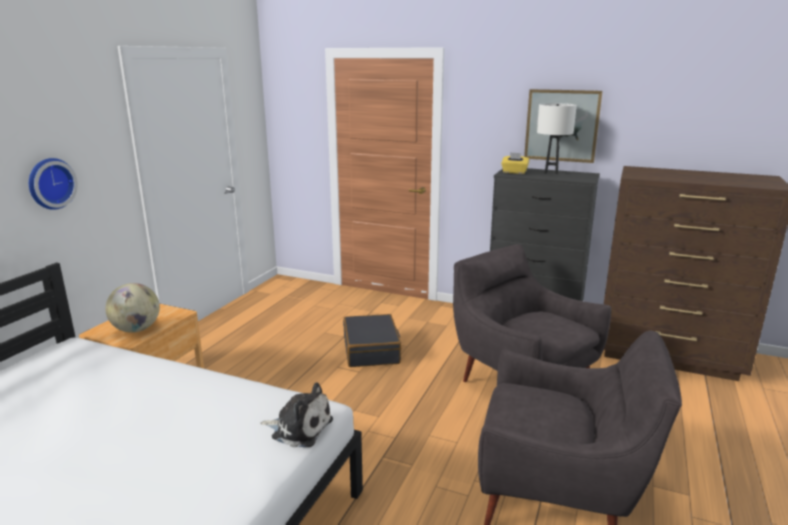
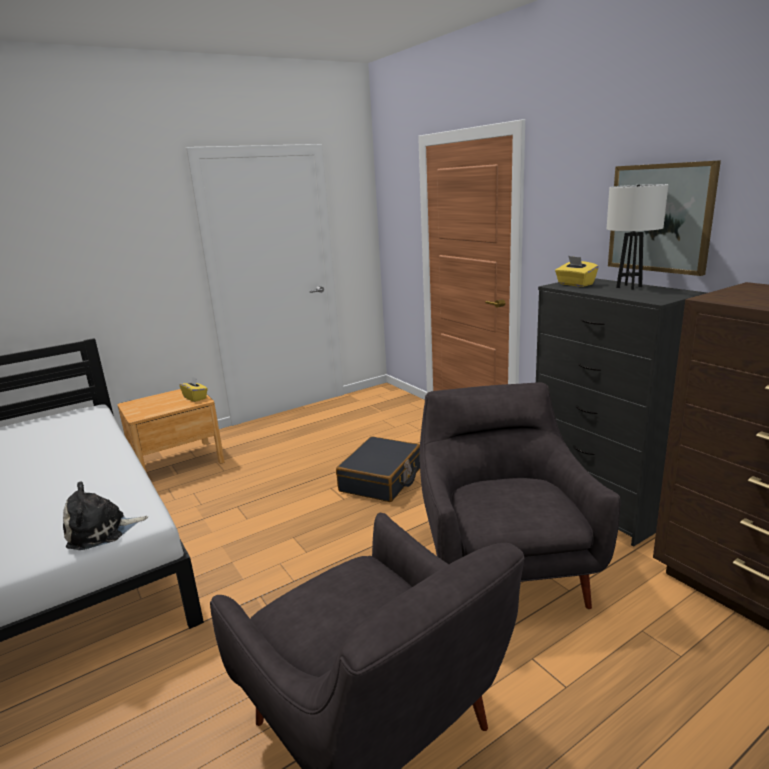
camera: 35 degrees right, 0 degrees up
(50, 183) = (108, 270): wall clock -> none
(137, 329) = (154, 408): globe -> none
(169, 312) = (195, 398): none -> yellow tissue box
(299, 428) = (101, 531): plush toy -> plush toy turned 105 degrees clockwise

